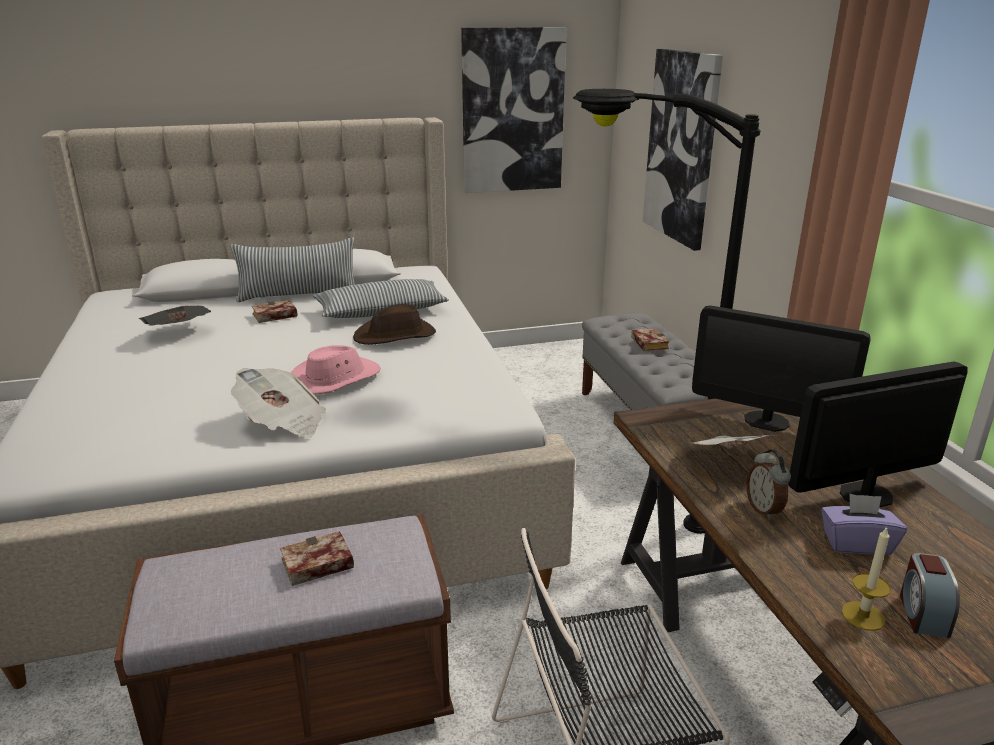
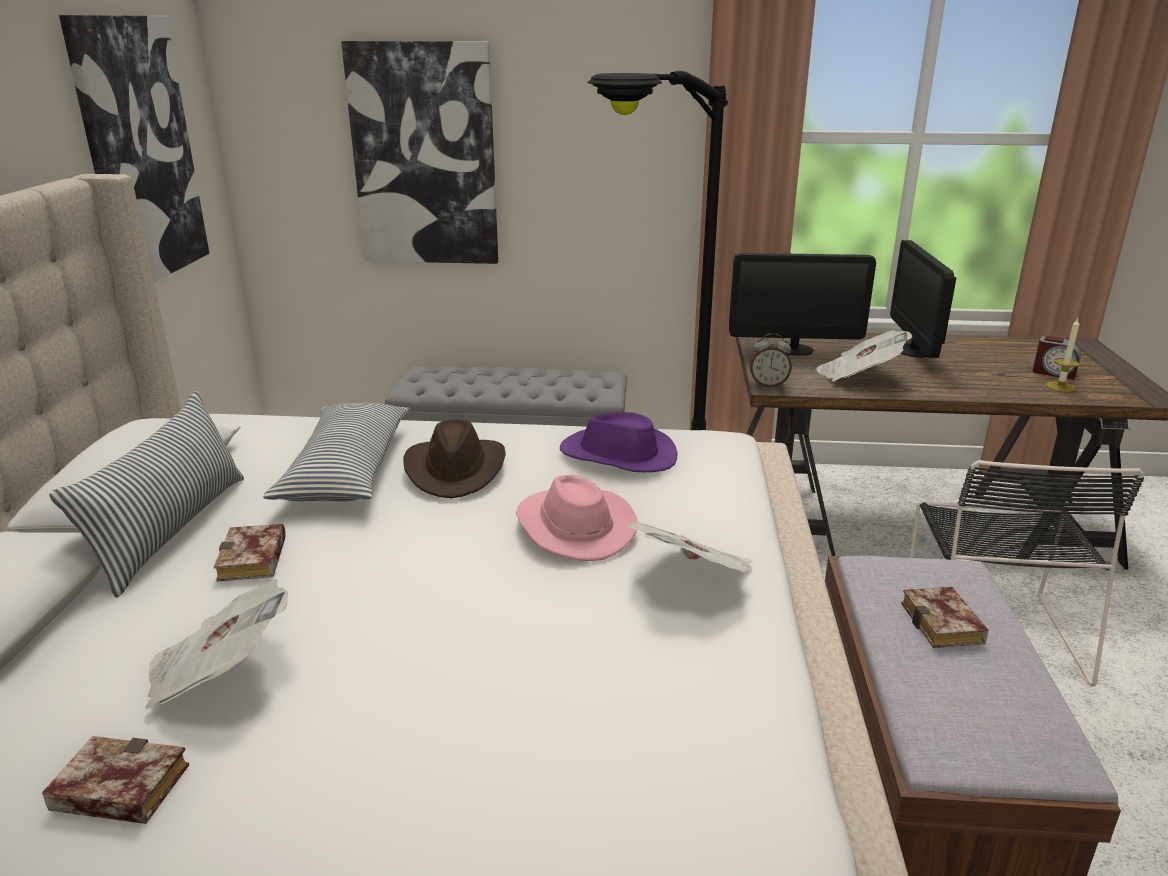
camera: 70 degrees left, 0 degrees up
(448, 377) = (618, 456): none -> purple hat
(647, 343) = (497, 380): book -> book (114, 791)
(764, 509) = (933, 381): alarm clock -> alarm clock (768, 385)
(766, 421) = (793, 350): monitor -> monitor turned 45 degrees clockwise
(856, 543) = (977, 368): purple tissue box -> none

